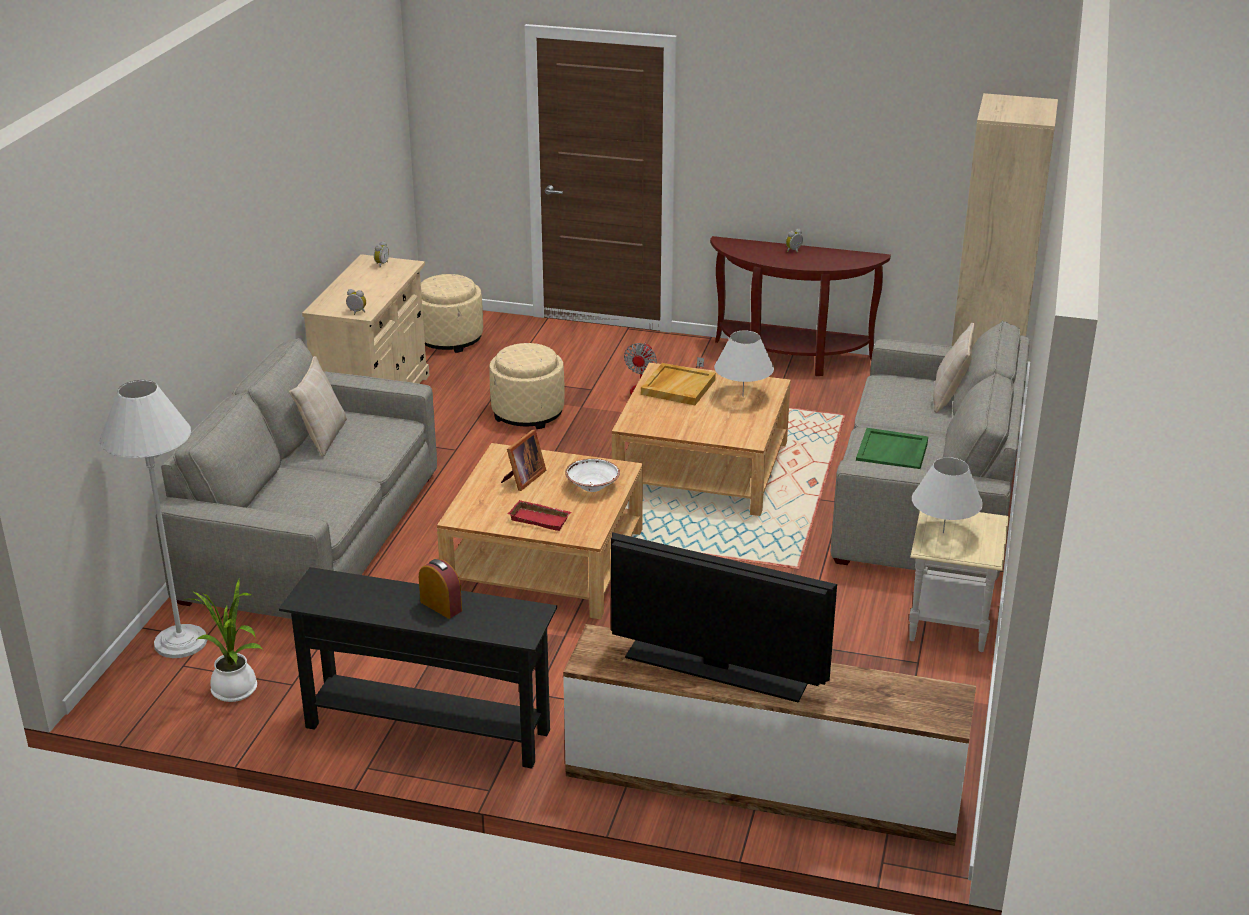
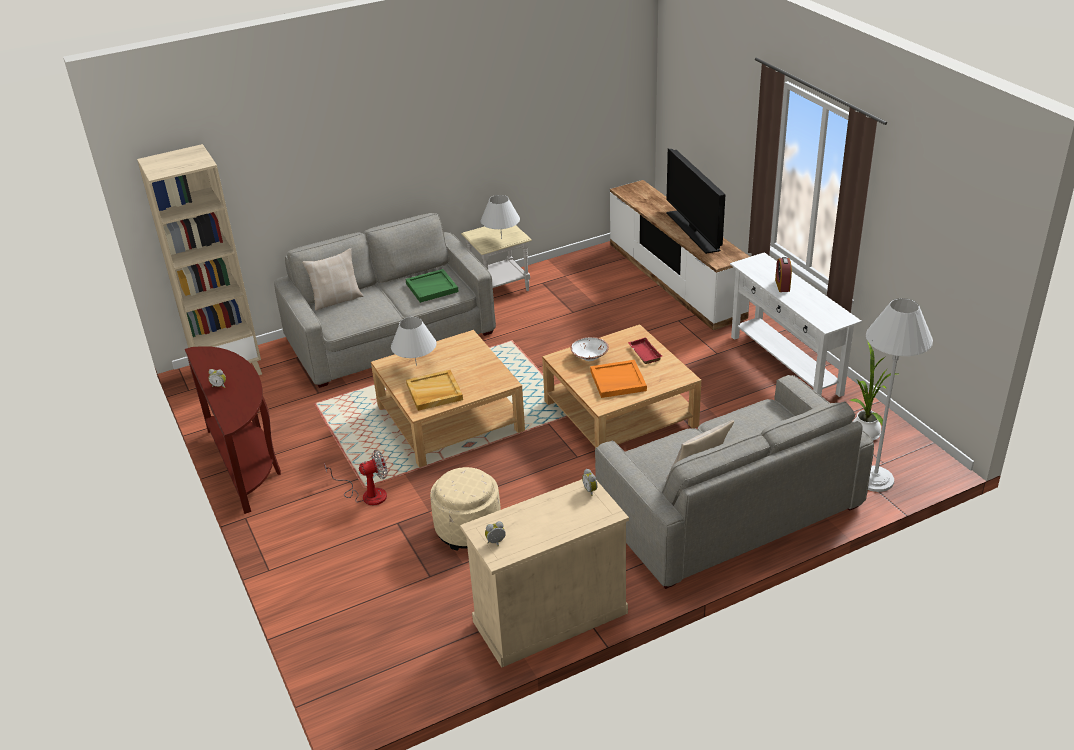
camera: 130 degrees left, 5 degrees up
(427, 729) = (786, 364): black console table -> white console table
(450, 339) = (395, 660): beige ottoman -> none
(523, 479) = (617, 381): picture frame -> orange tray

